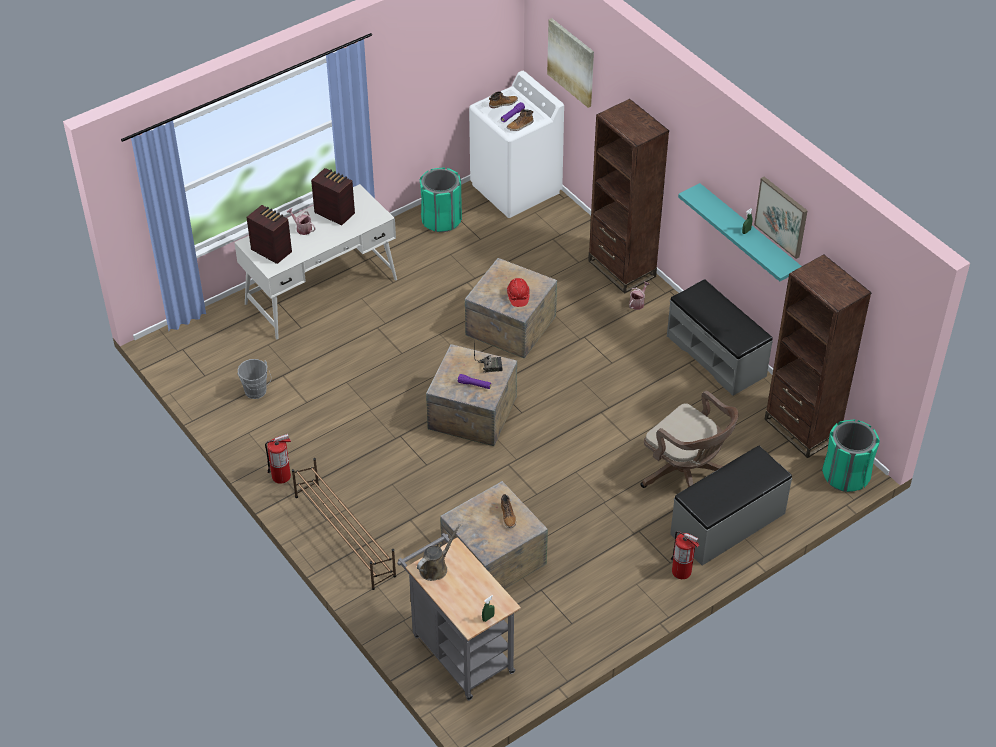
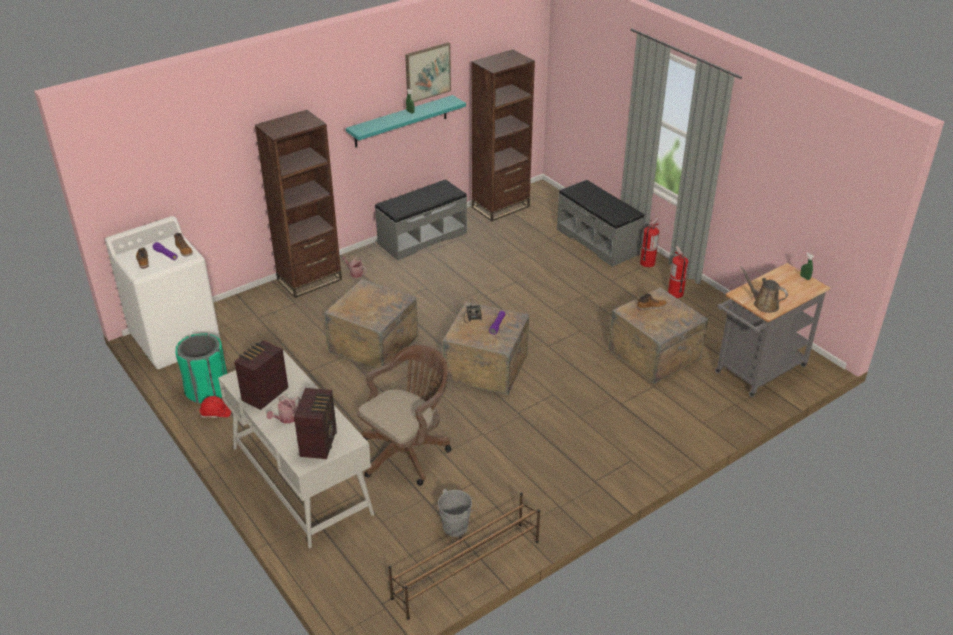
camera: 90 degrees left, 10 degrees down
(271, 250) = (319, 442): radio -> radio turned 150 degrees clockwise
(281, 476) = (578, 497): fire extinguisher -> fire extinguisher (675, 293)
(344, 535) = (647, 446): brown shoe rack -> brown shoe rack (465, 569)
(518, 296) = (381, 300): red hard hat -> red hard hat (215, 413)
(571, 62) = (167, 164): picture -> none
(686, 475) = (552, 257): brown office chair -> brown office chair (407, 452)
(846, 475) = (544, 193): green trash can -> none

